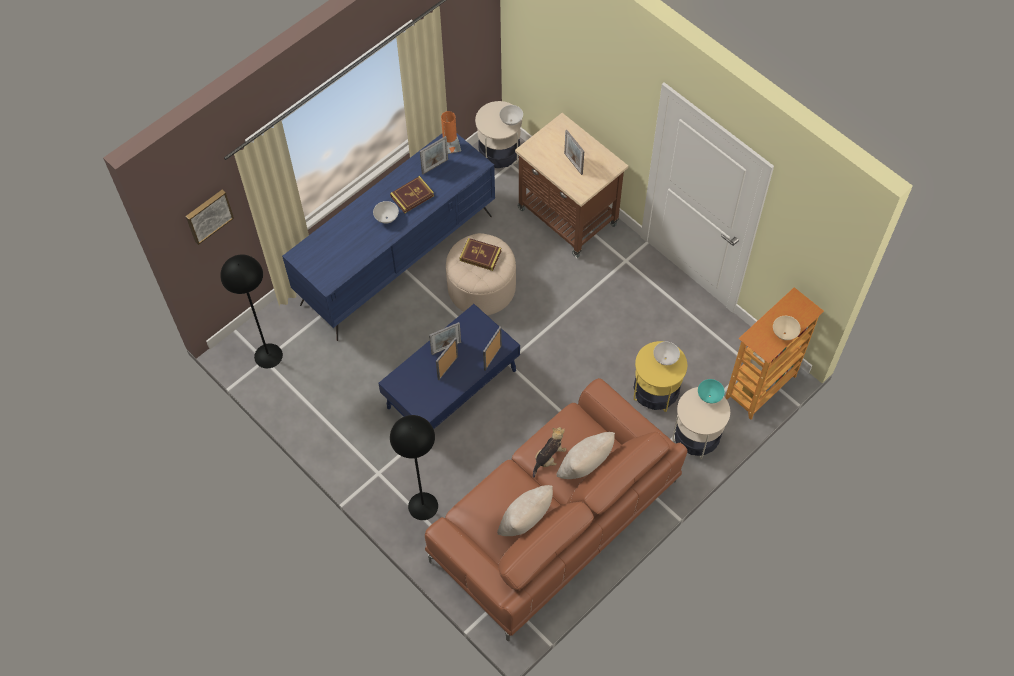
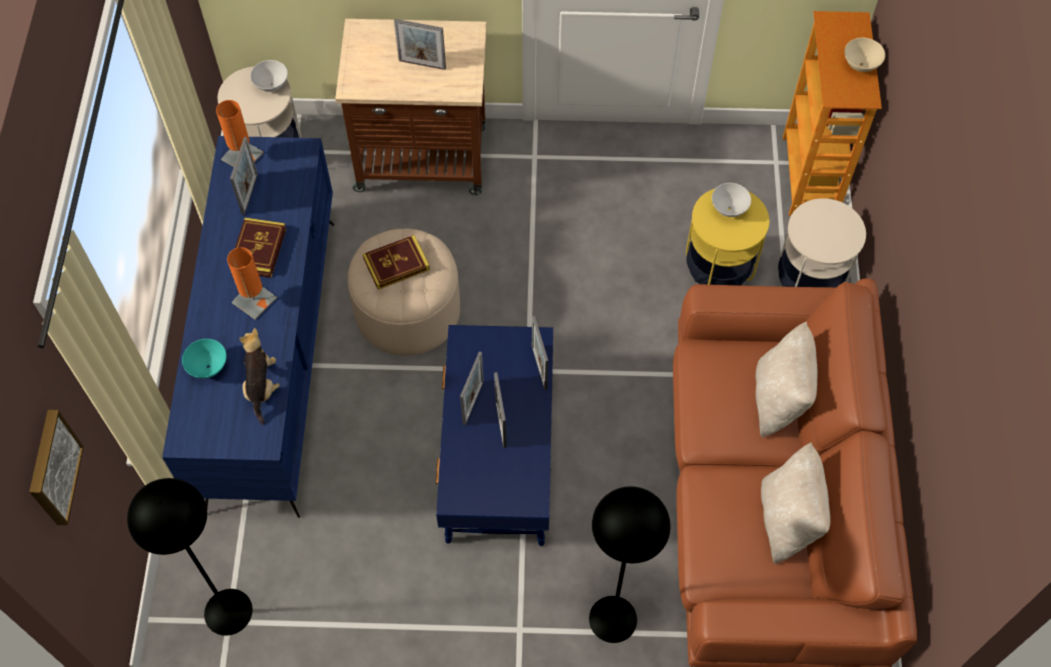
camera: 45 degrees left, 0 degrees up
(387, 218) = (254, 300): white bowl -> orange table lamp
(549, 457) = (727, 424): plush toy -> plush toy (261, 386)
(709, 396) = (816, 211): turquoise bowl -> turquoise bowl (208, 367)

